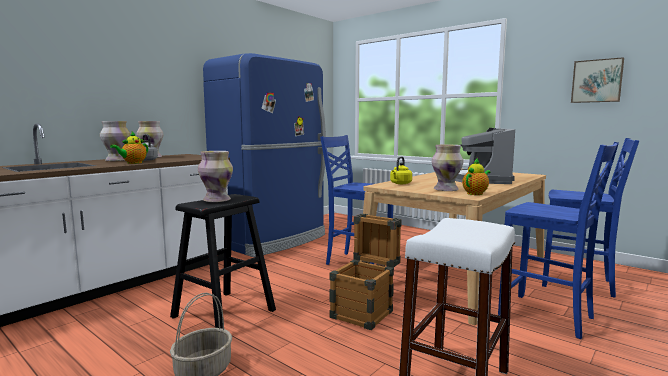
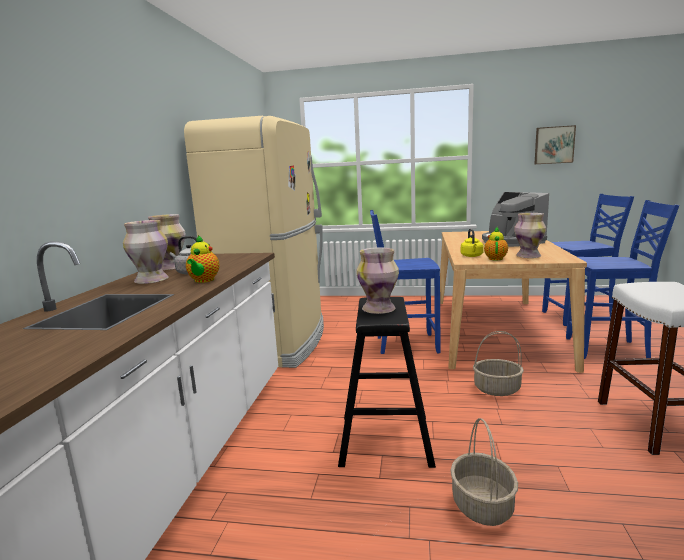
camera: 30 degrees left, 5 degrees up
(272, 240) = (277, 342): blue fridge -> beige fridge
(366, 311) = (497, 389): crate -> basket
(476, 193) = (561, 256): teapot -> teapot (495, 258)

